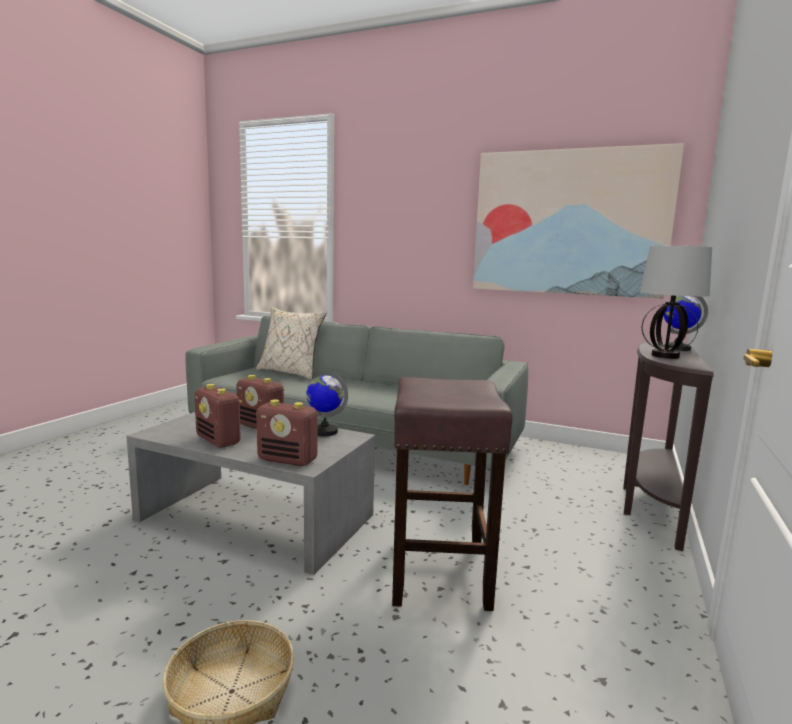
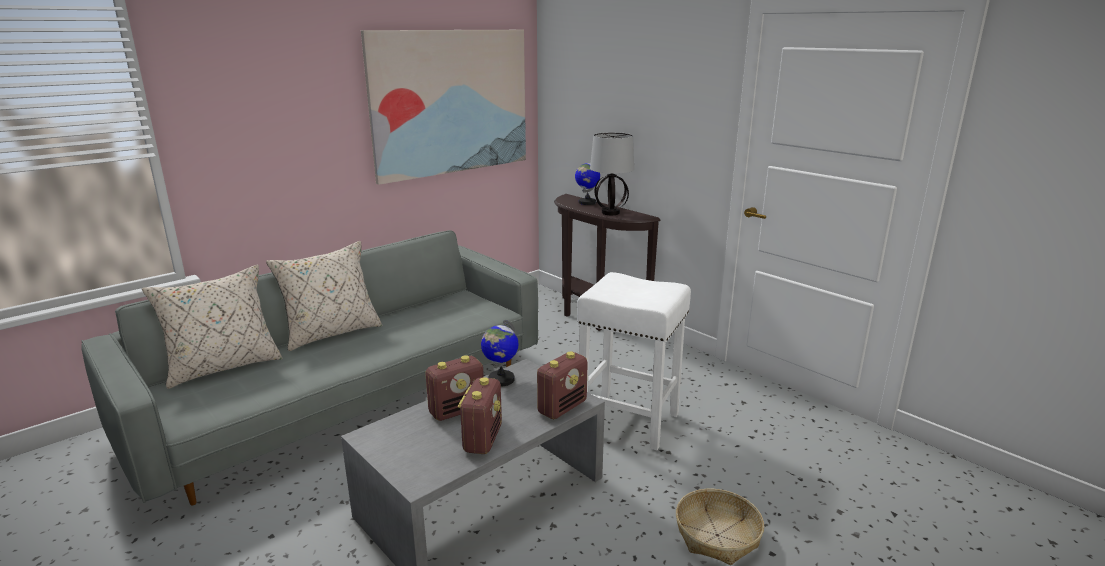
camera: 65 degrees left, 10 degrees up
(218, 441) = (482, 439): radio -> radio turned 60 degrees counterclockwise
(359, 381) = (331, 333): none -> beige pillow
(440, 574) = (630, 421): brown stool -> white stool

